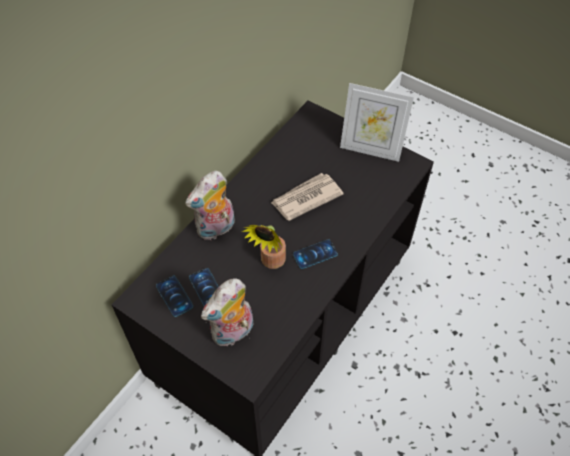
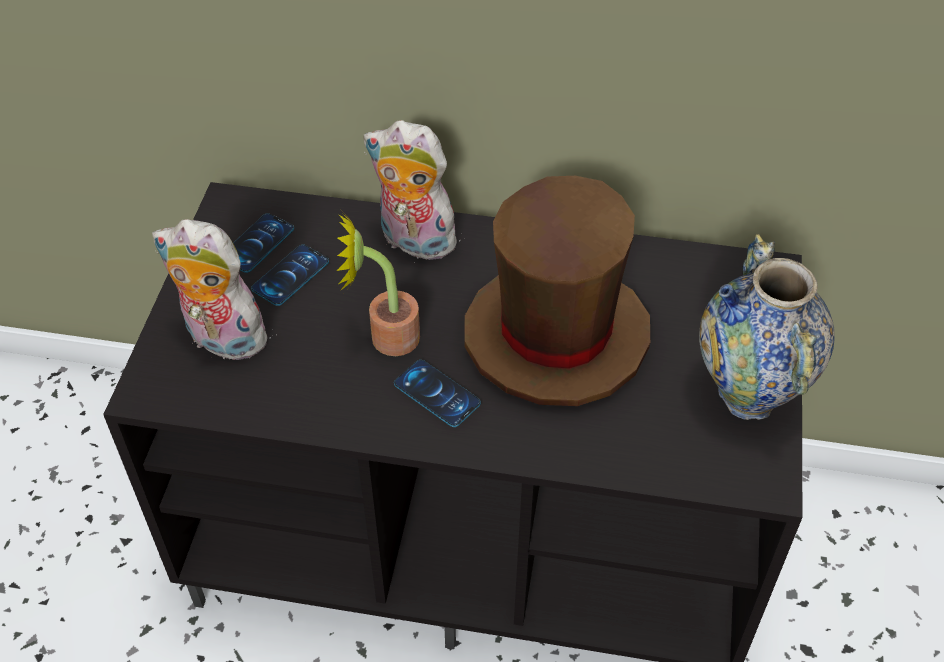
camera: 65 degrees right, 5 degrees down
(305, 198) = (556, 336): newspaper -> brown hat
(370, 150) = (748, 395): picture frame -> vase

